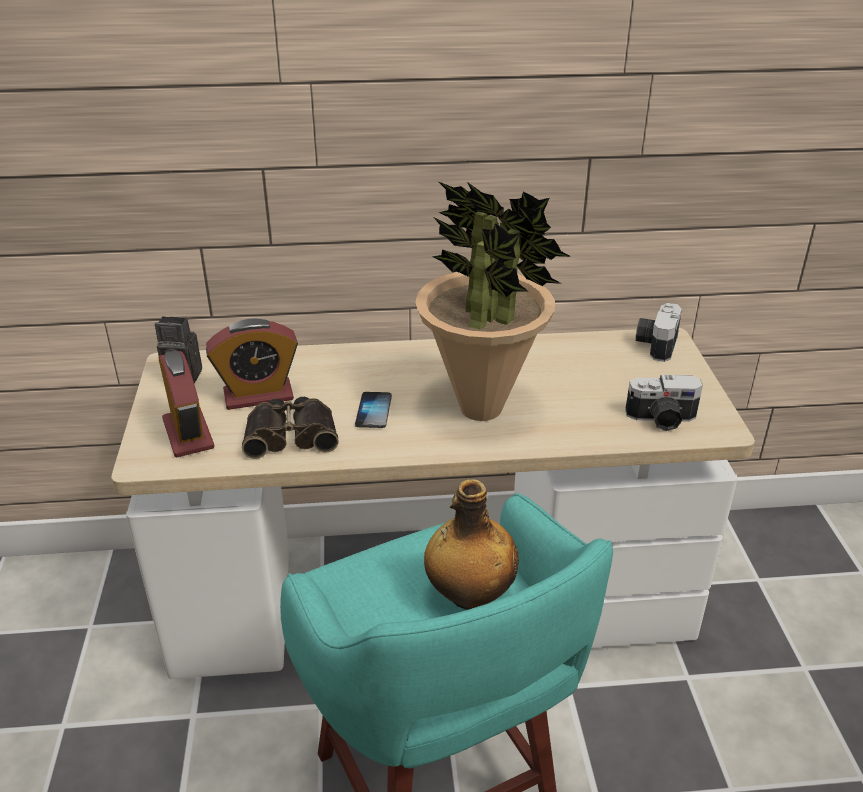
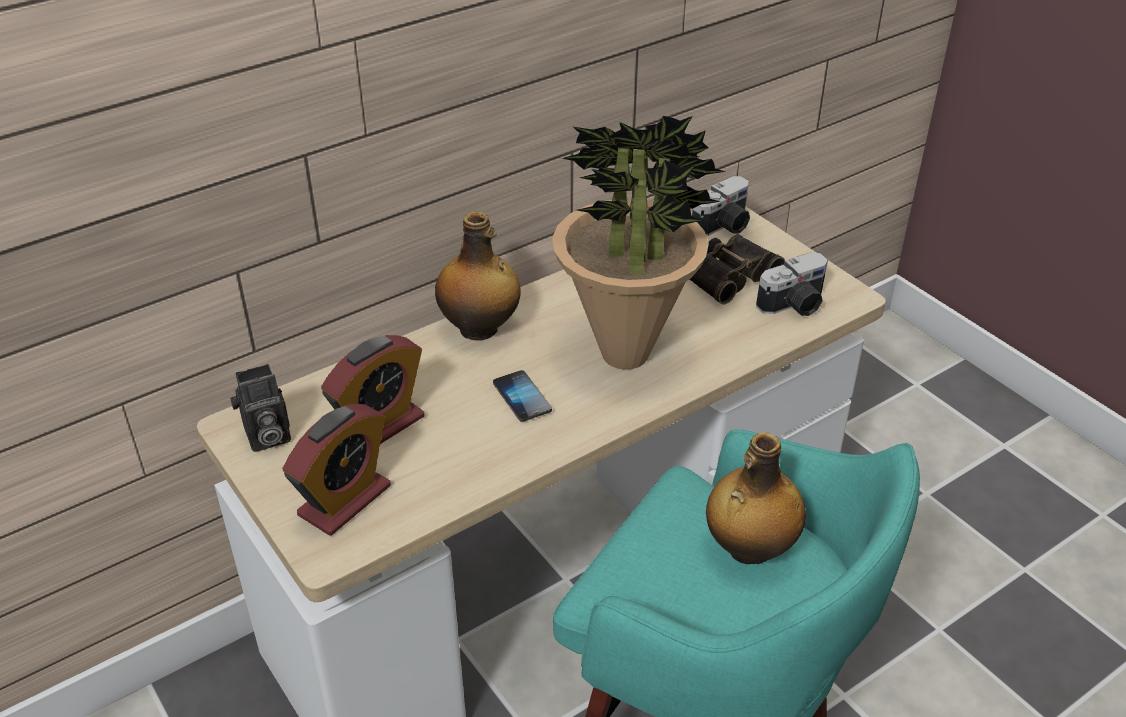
camera: 30 degrees left, 5 degrees up
(188, 434) = (344, 500): alarm clock -> alarm clock turned 90 degrees clockwise
(291, 434) = (460, 456): binoculars -> binoculars (728, 275)
(389, 356) = (480, 329): none -> bottle
(655, 344) = (724, 226): camera -> camera turned 120 degrees counterclockwise

